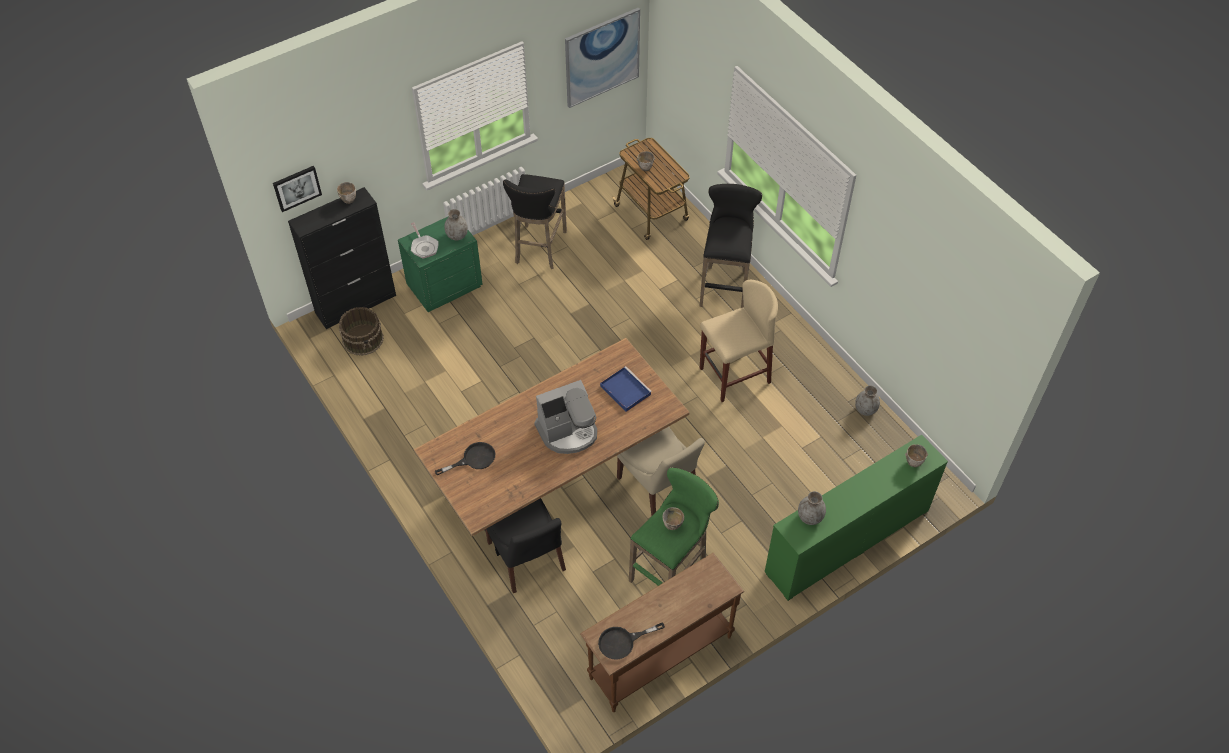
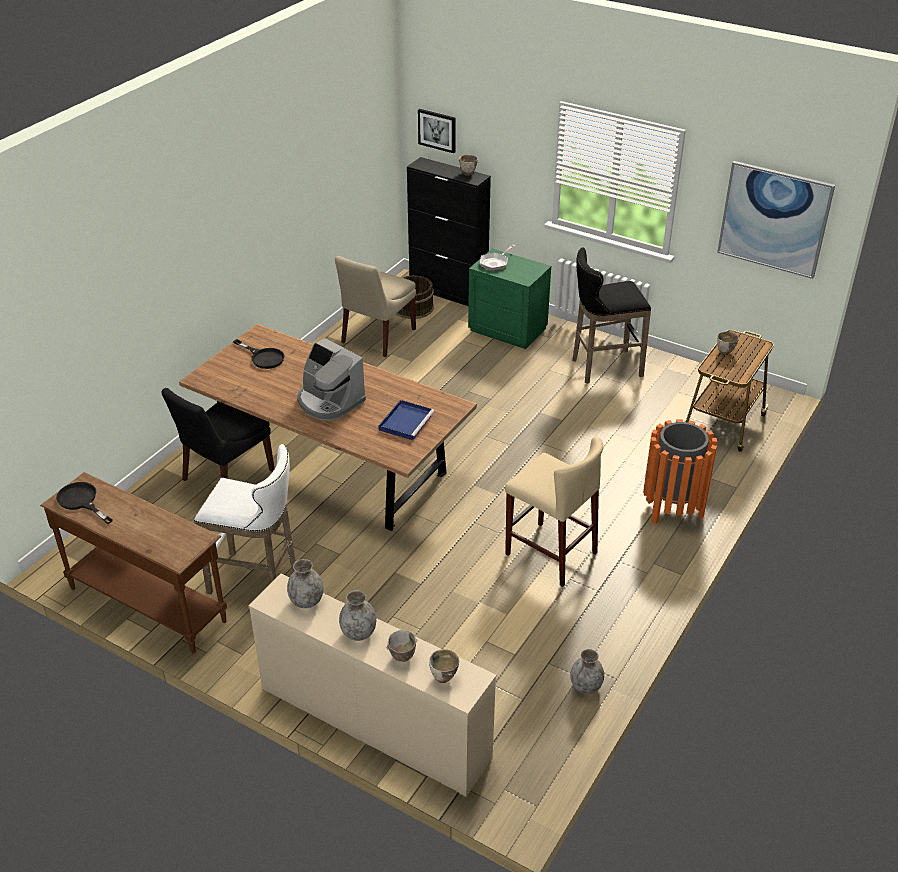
camera: 65 degrees right, 15 degrees down
(457, 235) = (524, 275): grey vase -> grey vase (358, 633)
(659, 487) = (360, 540): beige chair -> beige chair (377, 337)
(671, 571) = (258, 580): green stool -> white stool
(672, 526) = (241, 496): bowl -> bowl (401, 658)
(724, 286) = (672, 508): black stool -> orange trash can
(847, 541) = (374, 722): green dresser -> beige dresser

